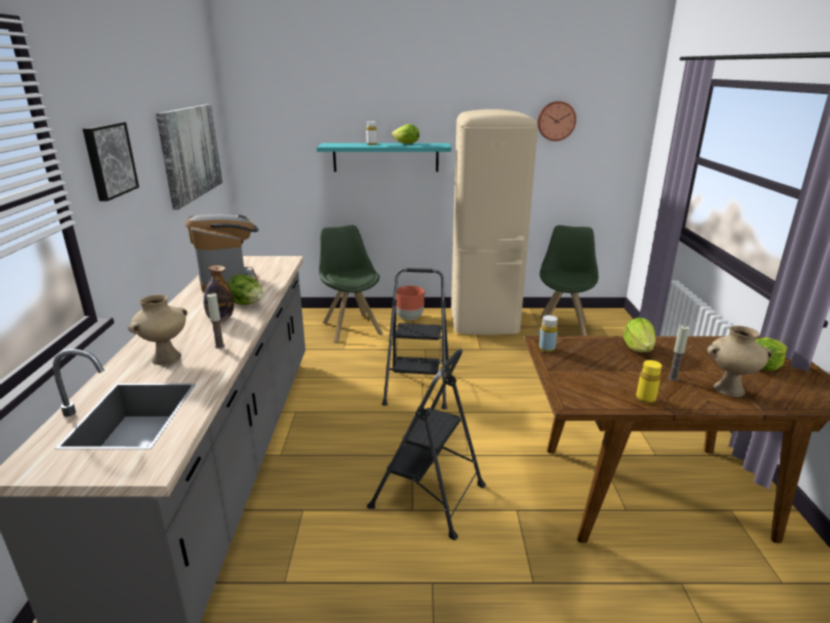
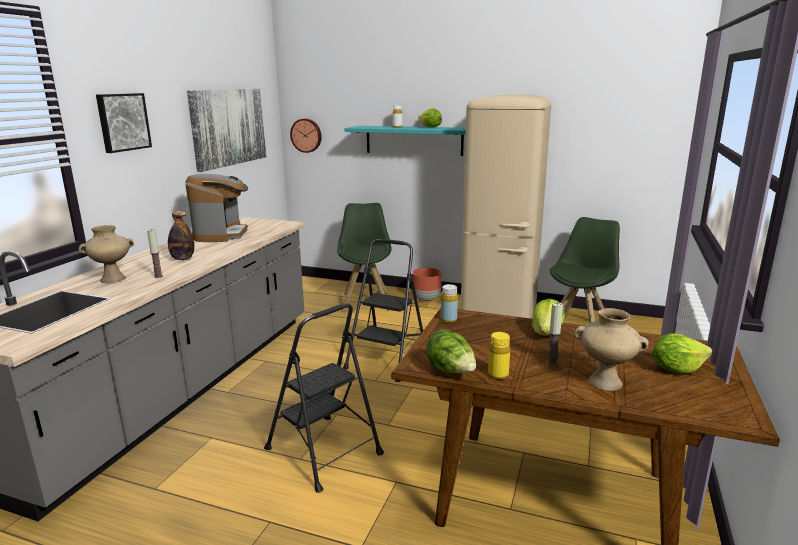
camera: 20 degrees right, 5 degrees down
(247, 304) = (215, 251): lettuce -> lettuce (451, 372)
(556, 121) = (585, 107): wall clock -> wall clock (306, 135)

